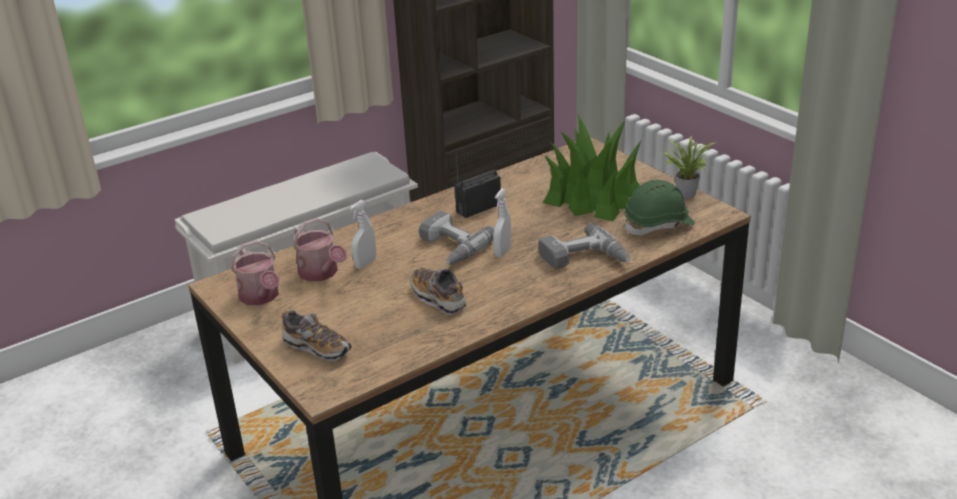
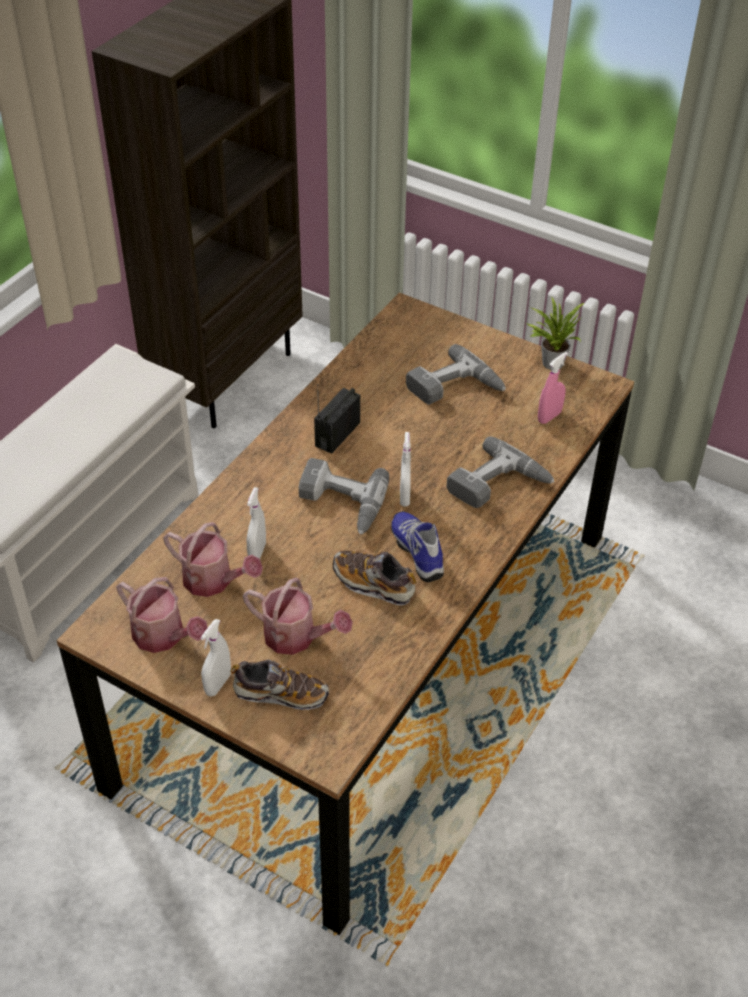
camera: 25 degrees left, 15 degrees up
(277, 332) = (218, 684): none -> white spray bottle
(355, 317) = (296, 637): none -> watering can
(489, 286) = (419, 552): none -> shoe
(592, 197) = (455, 389): potted plant -> power drill
(659, 225) = (549, 417): green hard hat -> pink spray bottle

